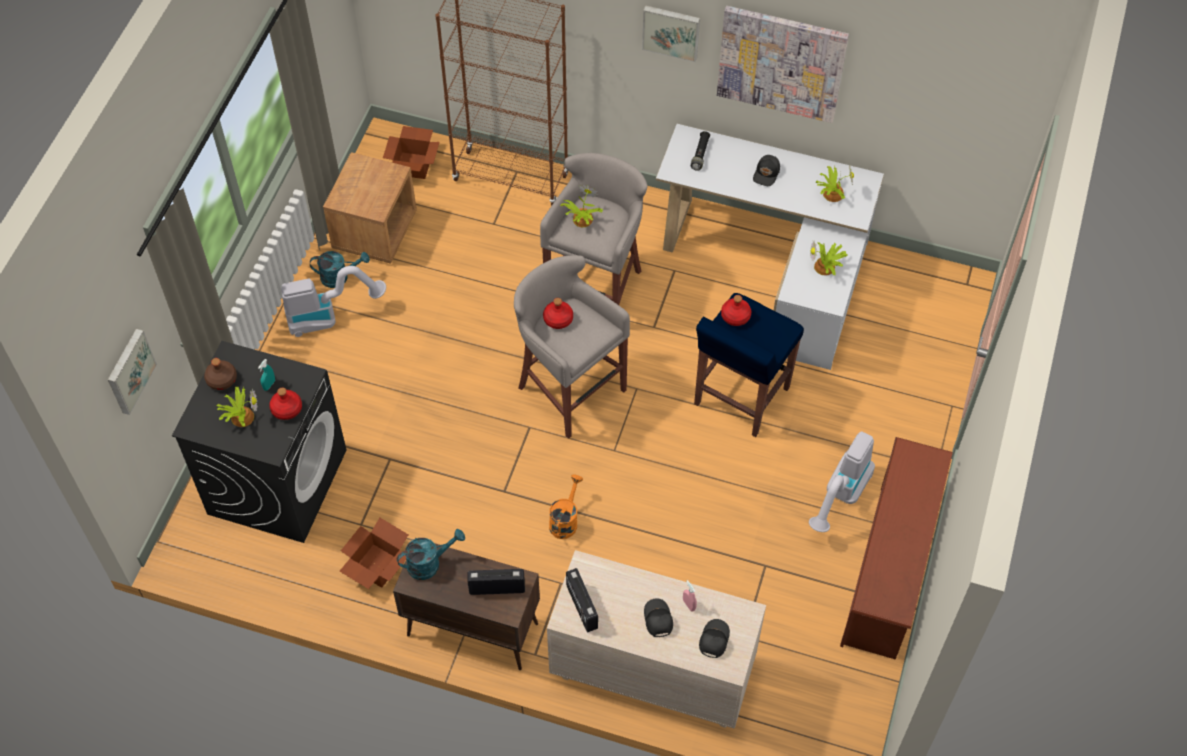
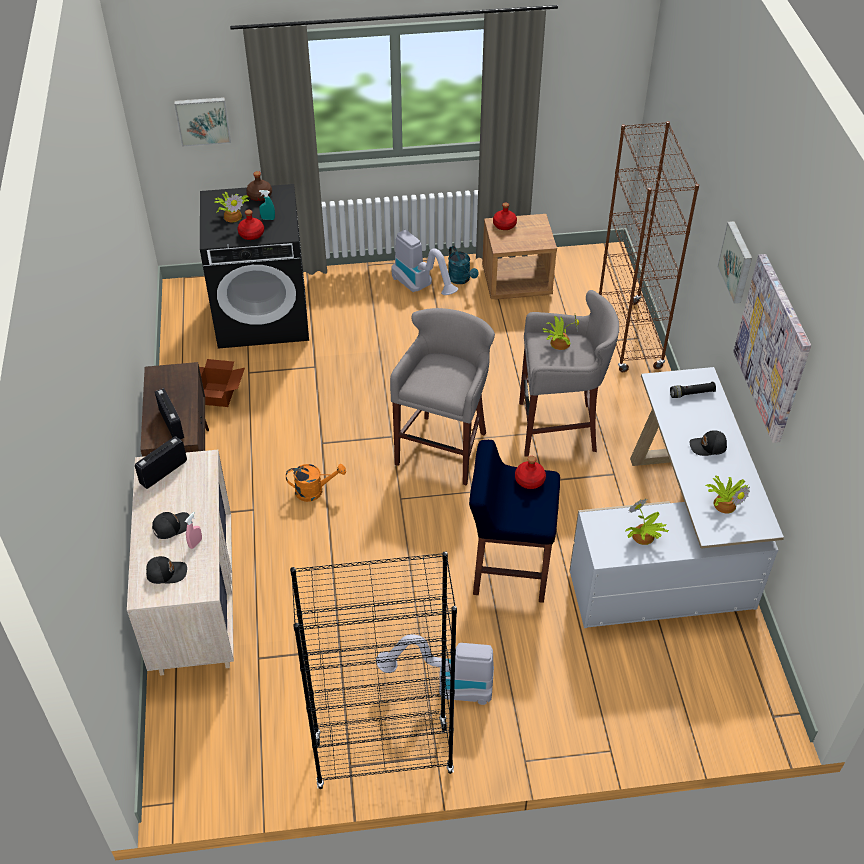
camera: 65 degrees right, 10 degrees down
(414, 164) = (596, 279): cardboard box -> none
(429, 563) = (178, 377): turquoise watering can -> none
(558, 319) = (445, 363): red bottle -> red bottle (504, 225)
(889, 572) = (382, 756): brown shoe rack -> black bookcase

